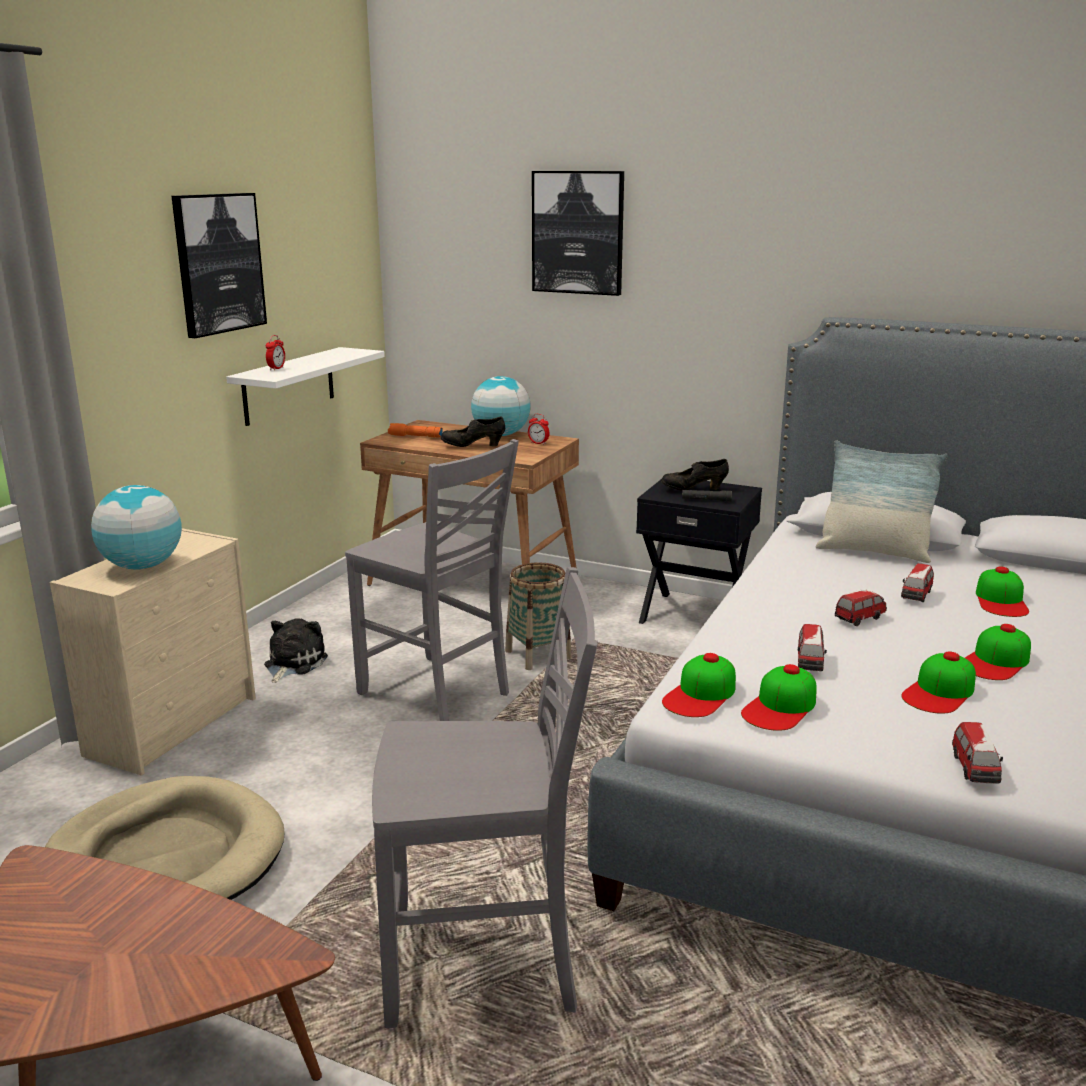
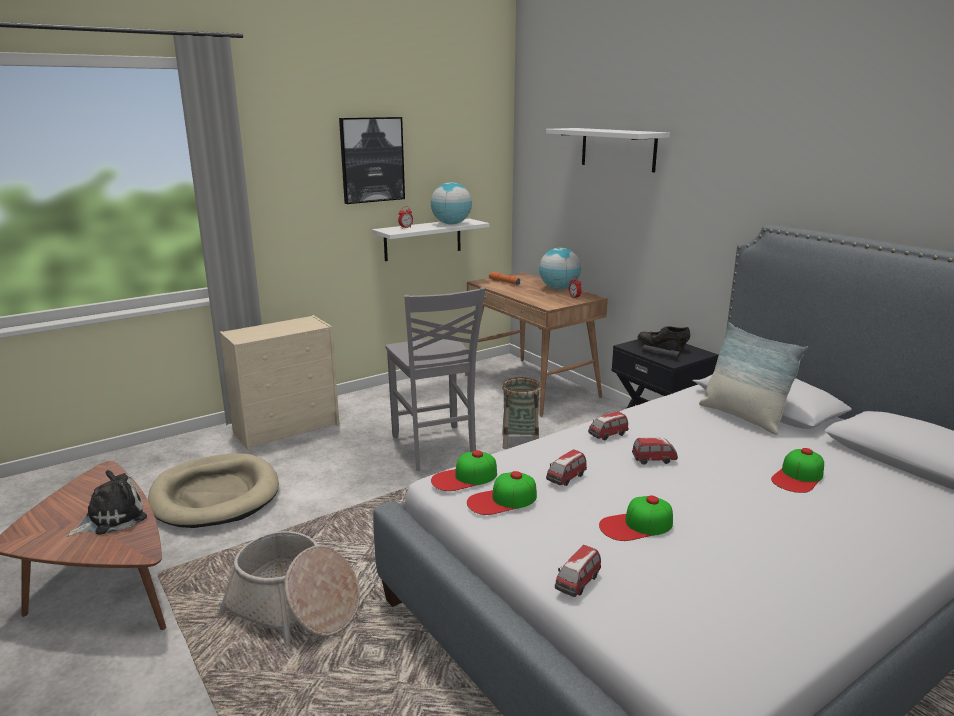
camera: 30 degrees right, 0 degrees up
(142, 566) = (268, 332): globe -> globe (451, 224)
(293, 663) = (378, 411): plush toy -> plush toy (112, 518)
(473, 446) = (529, 293): black shoe -> none
(485, 965) = (295, 608): grey chair -> basket
(578, 232) = (618, 149): picture -> white shelf
(916, 596) = (726, 455): toy car -> toy car (608, 435)
(996, 661) = (717, 518): cap -> none

